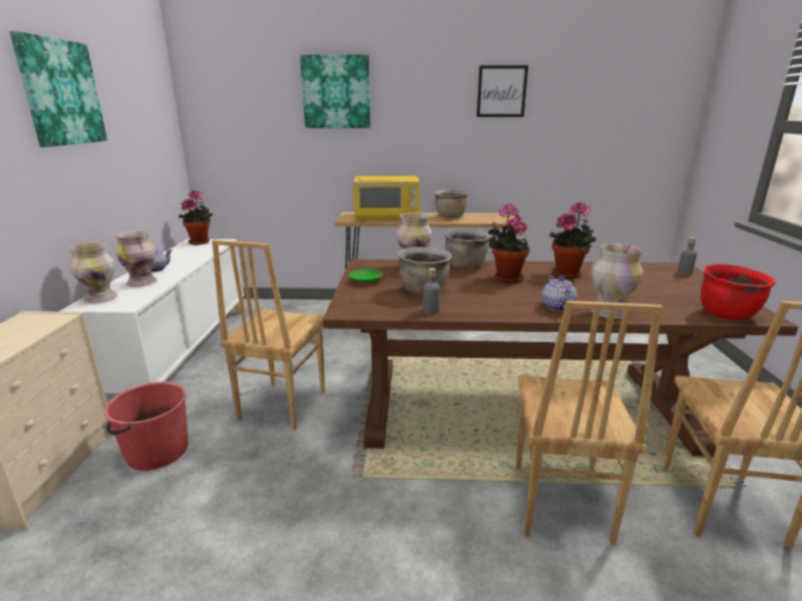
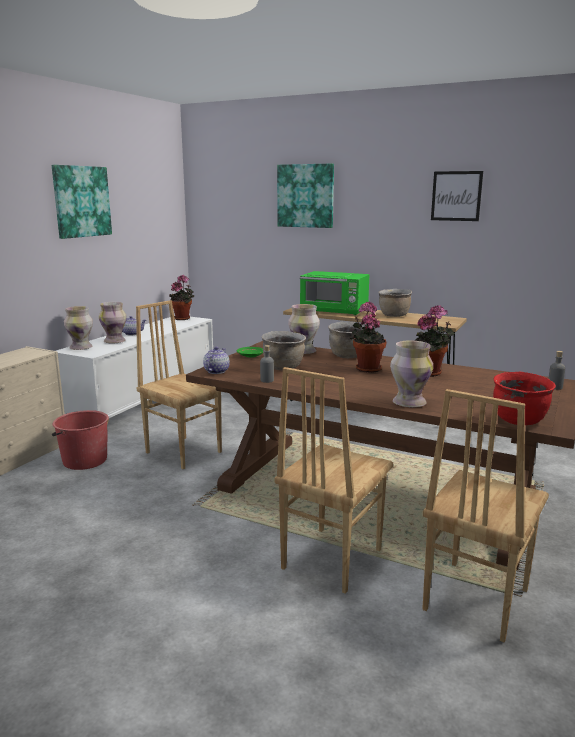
camera: 25 degrees right, 5 degrees down
(281, 405) = (184, 452): brown chair -> brown chair turned 90 degrees clockwise
(387, 217) = (334, 311): yellow microwave -> green microwave
(556, 307) = (371, 392): teapot -> teapot (216, 371)

